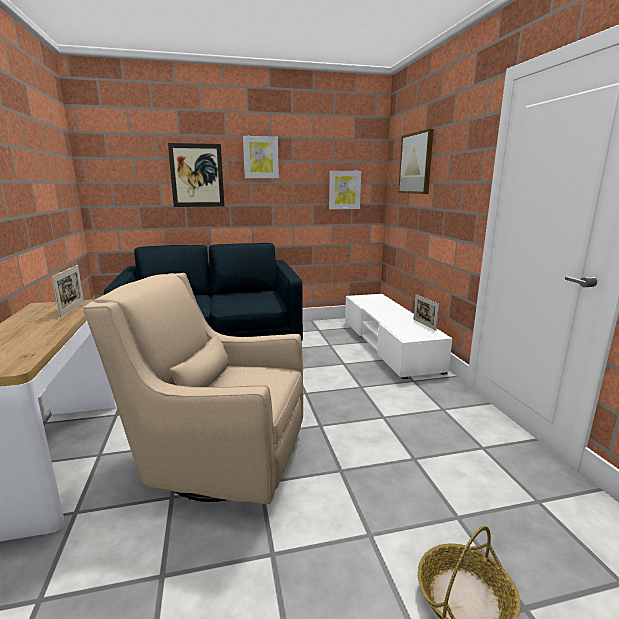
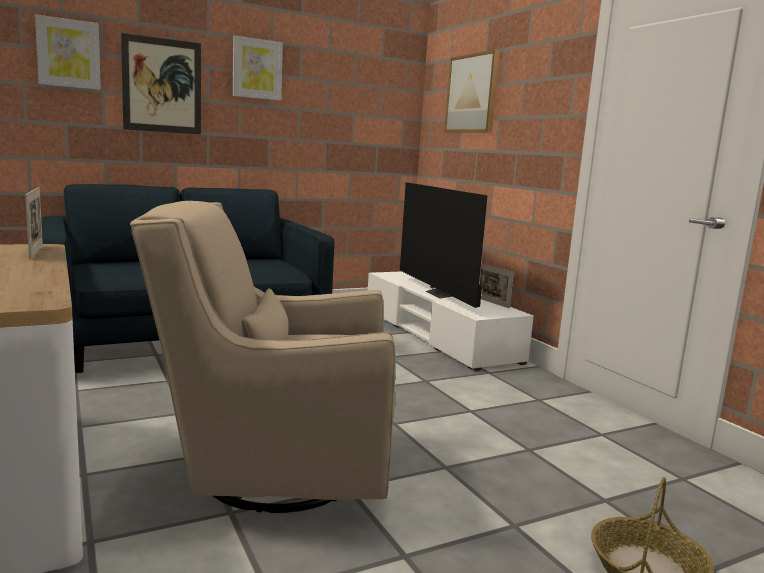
camera: 15 degrees left, 5 degrees down
(344, 190) = (368, 125): picture -> picture (68, 53)
(389, 316) = (442, 294): none -> television

